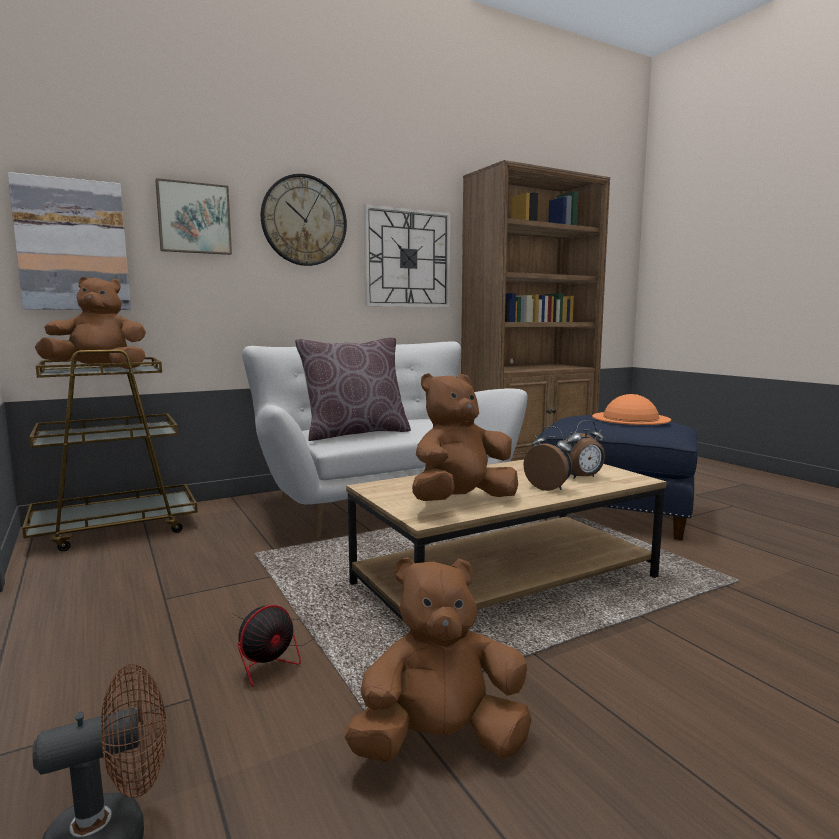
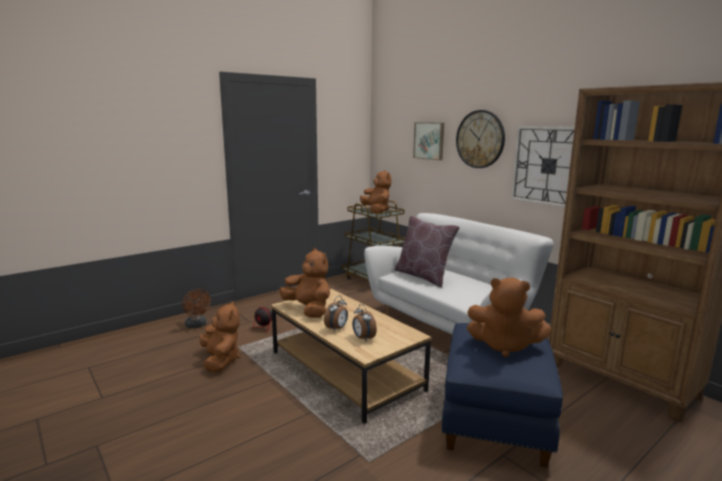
camera: 80 degrees right, 5 degrees up
(72, 245) = (390, 154): picture -> none
(630, 418) = (504, 346): orange hat -> brown plush toy

